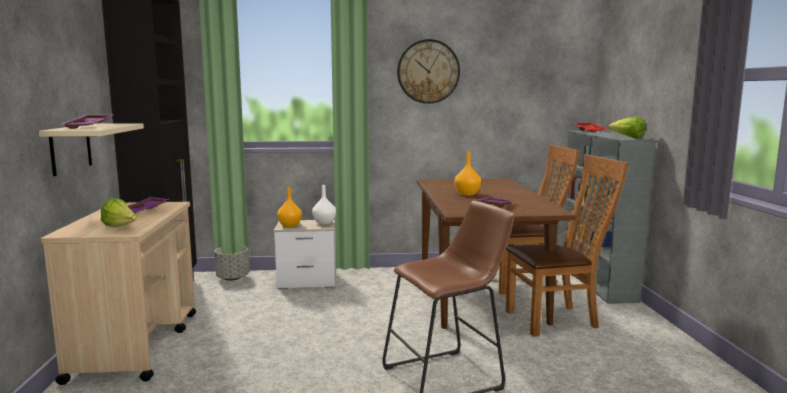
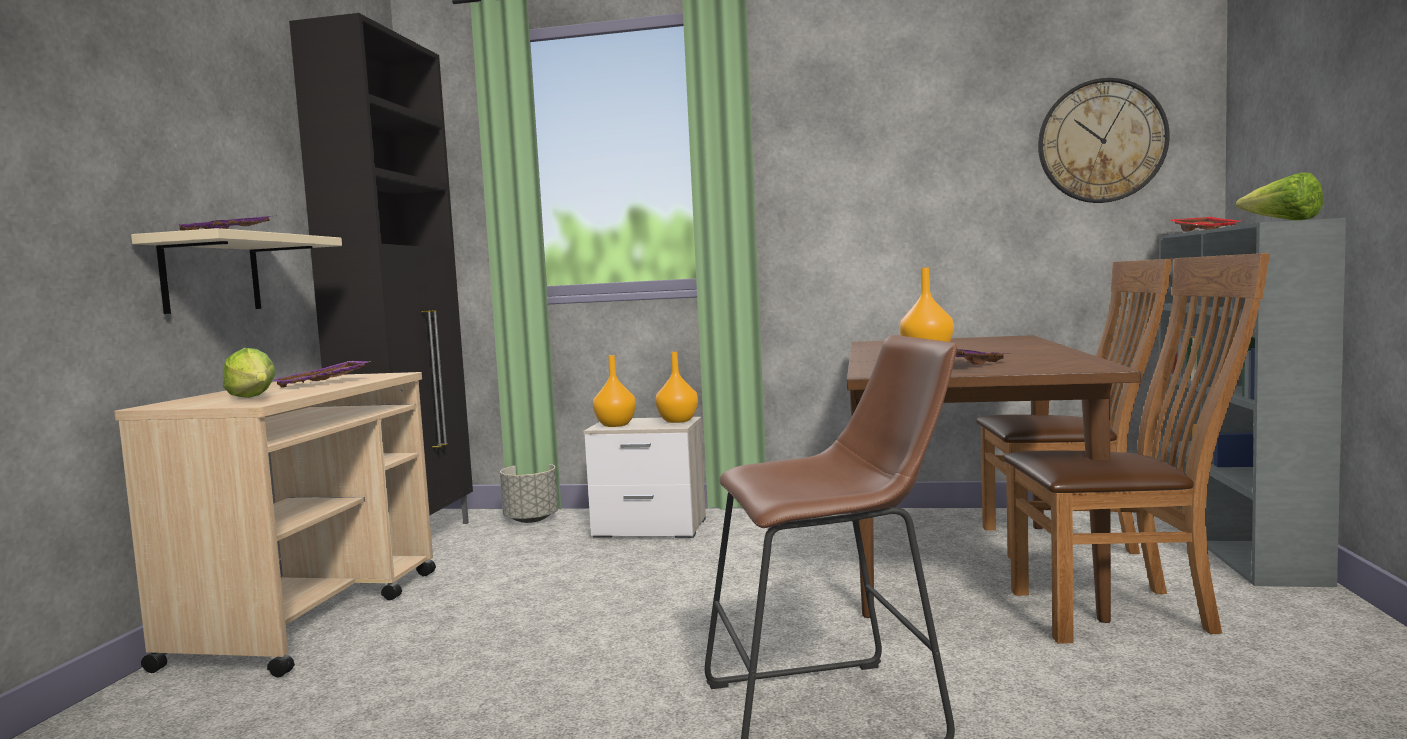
camera: 15 degrees right, 5 degrees down
(323, 223) = (677, 421): white vase -> orange vase
(428, 71) = (867, 142): wall clock -> wall clock (1101, 141)

